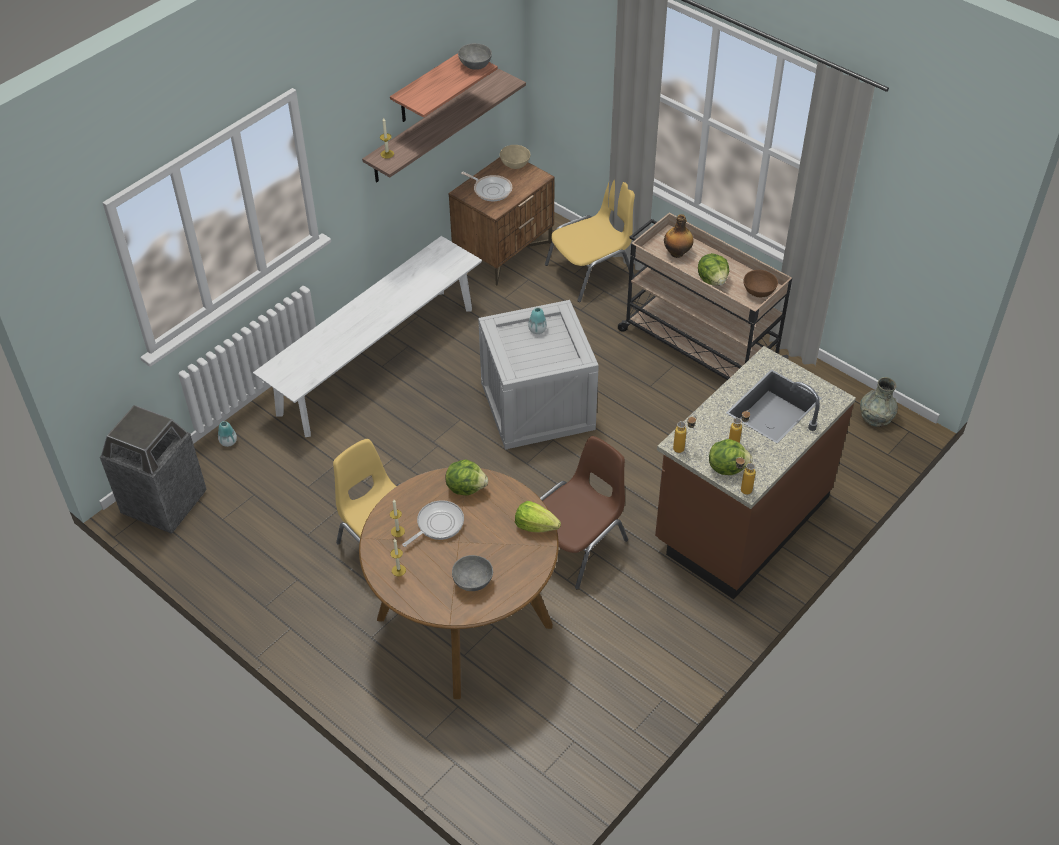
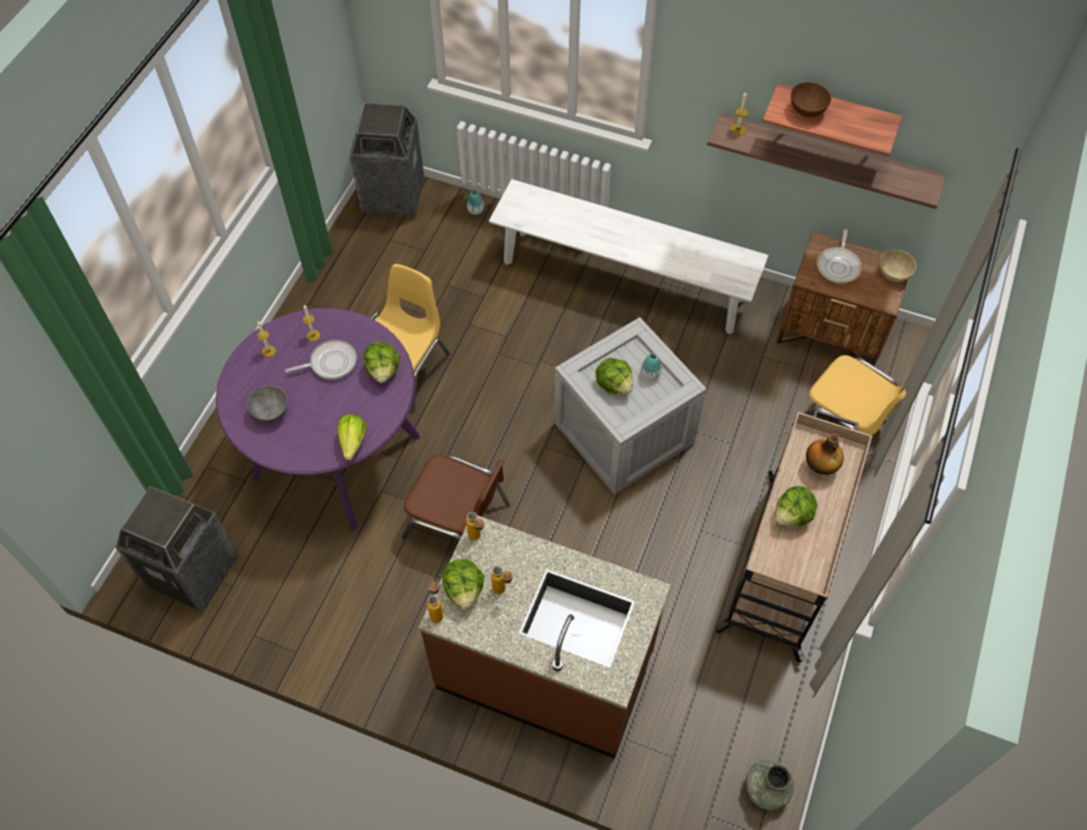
camera: 70 degrees right, 10 degrees up
(437, 524) = (330, 363): frying pan -> frying pan turned 45 degrees counterclockwise
(464, 621) = (336, 456): brown dining table -> purple dining table
(474, 65) = (877, 133): grey bowl -> none
(537, 354) = (614, 385): none -> lettuce
(546, 771) = (194, 572): none -> trash can
(758, 292) = (797, 569): brown bowl -> brown bowl (807, 109)

